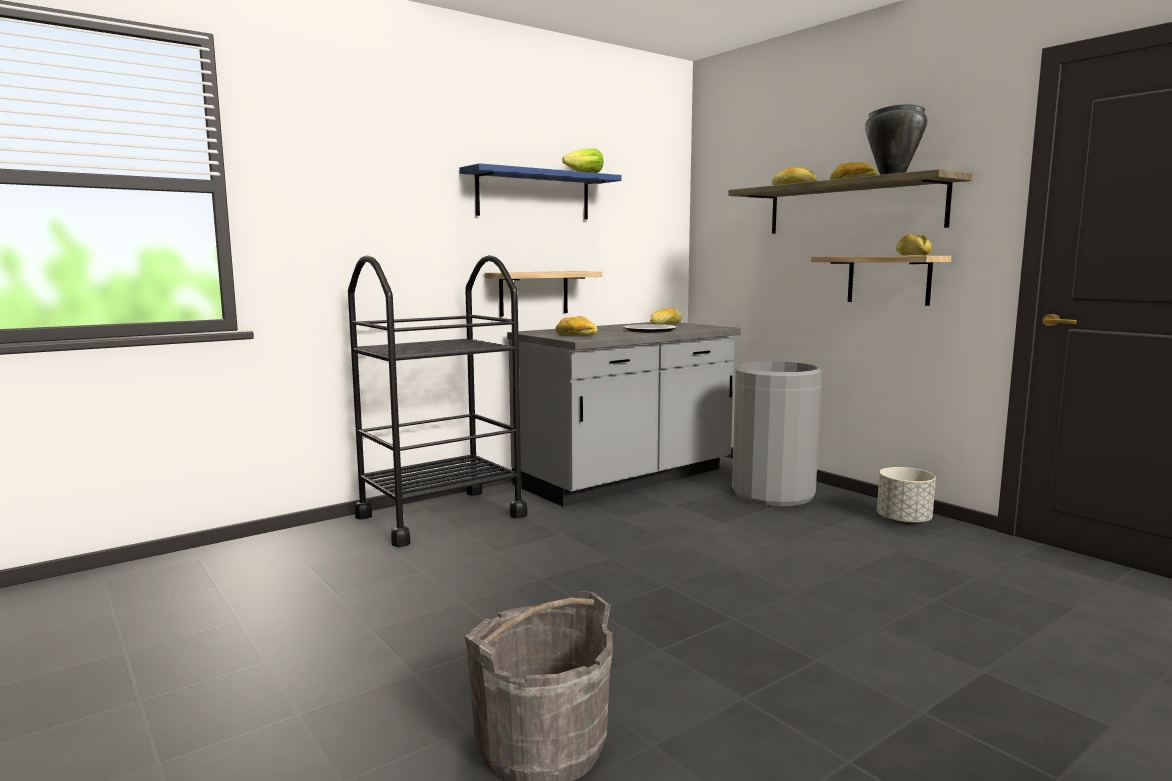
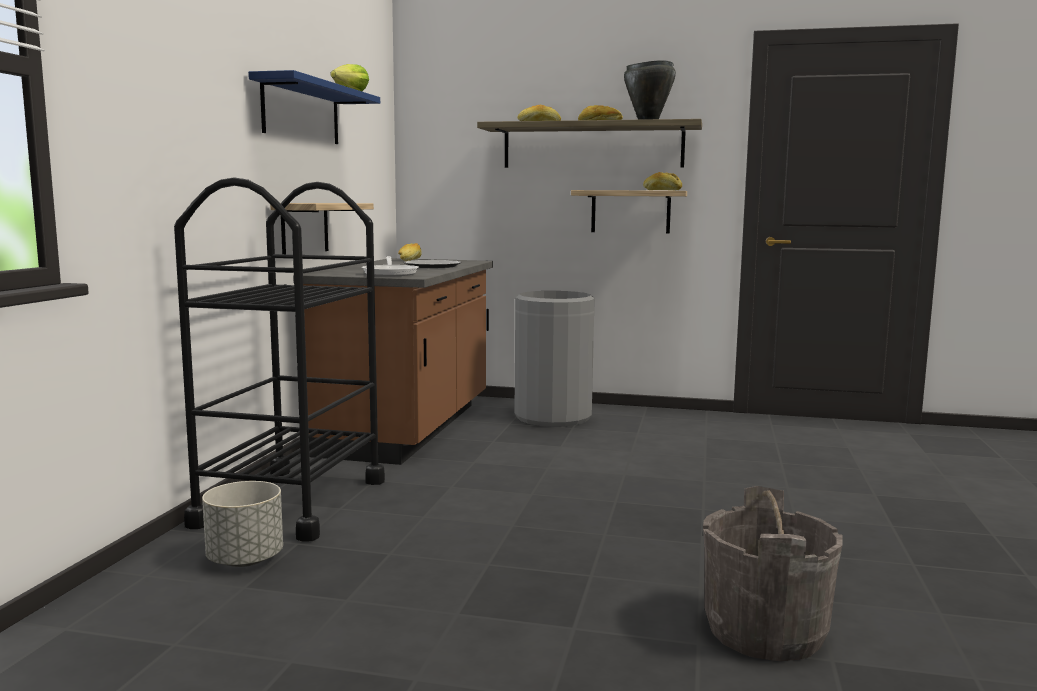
camera: 40 degrees left, 0 degrees up
(576, 335) = (390, 273): bread -> frying pan
(625, 478) = (407, 429): grey counter -> brown counter
(904, 521) = (673, 417): grey planter -> grey planter (246, 559)

